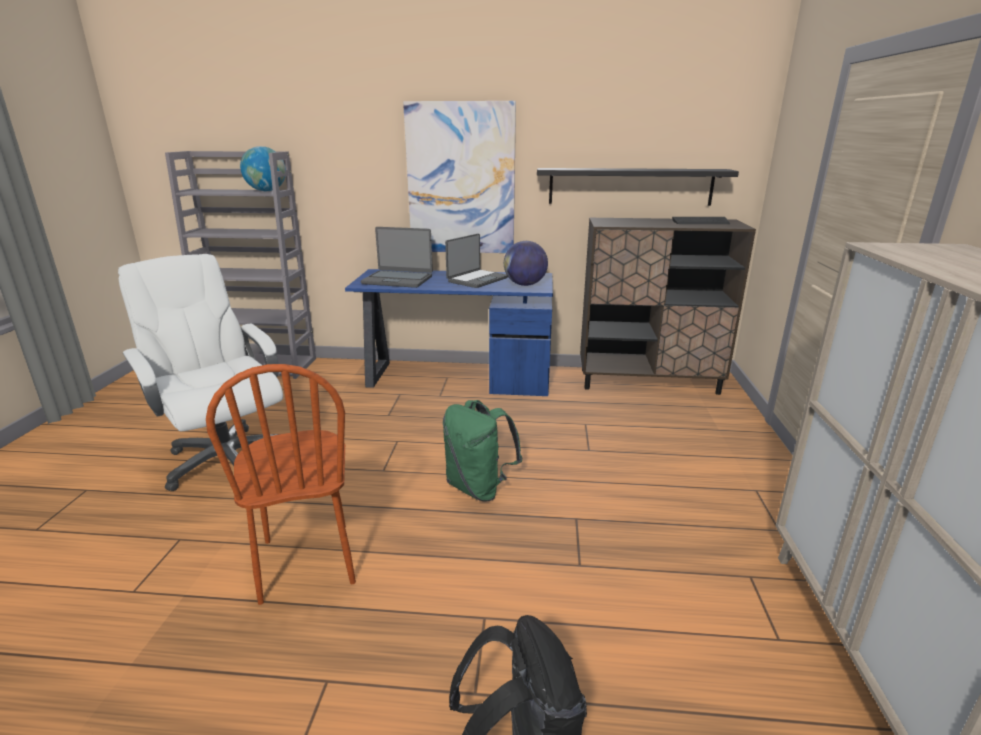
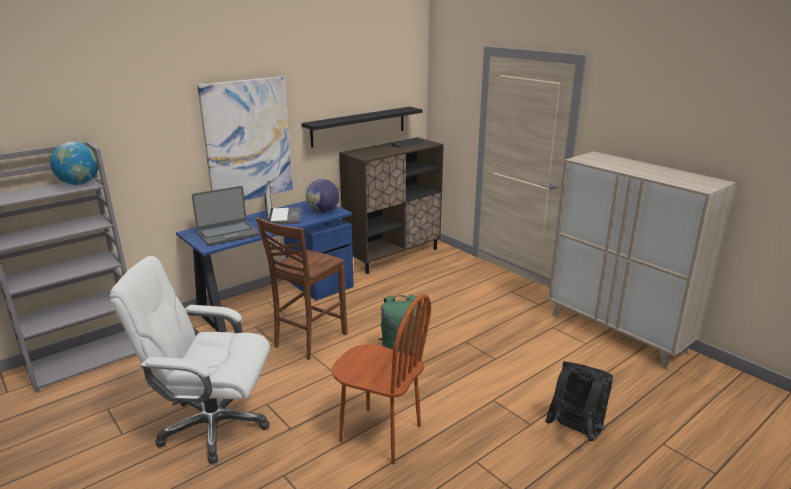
camera: 45 degrees left, 0 degrees up
(417, 427) = (308, 340): none -> brown chair

